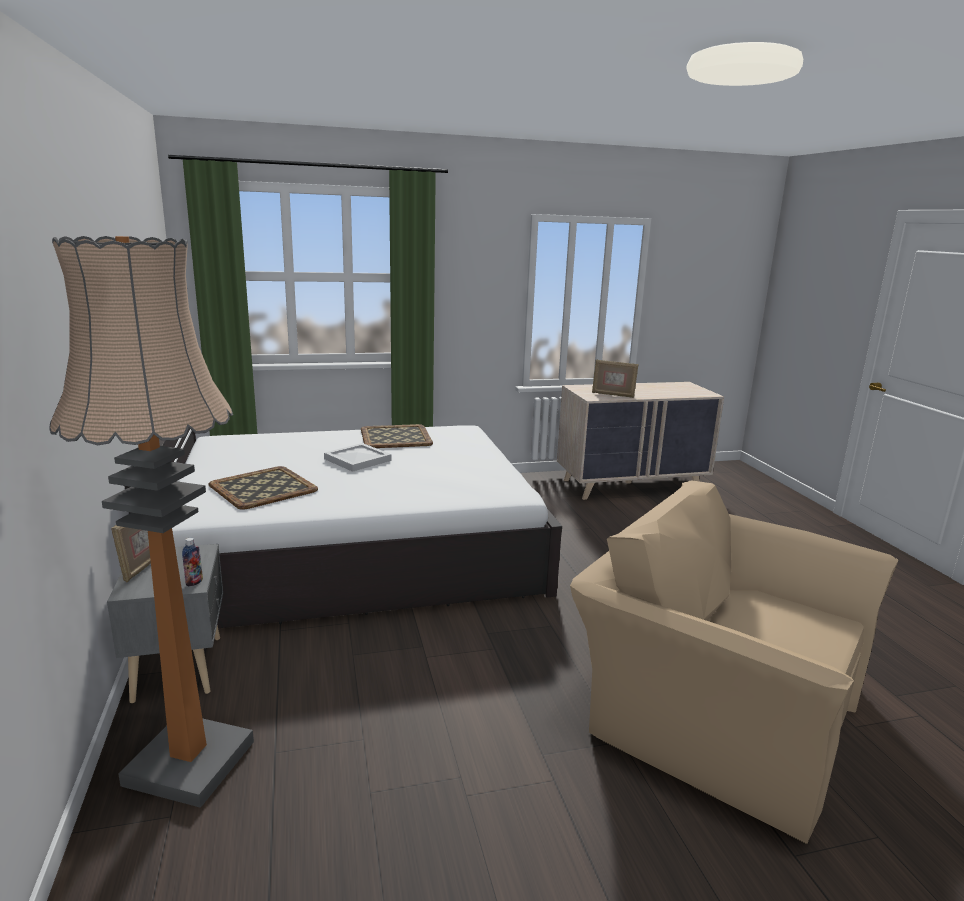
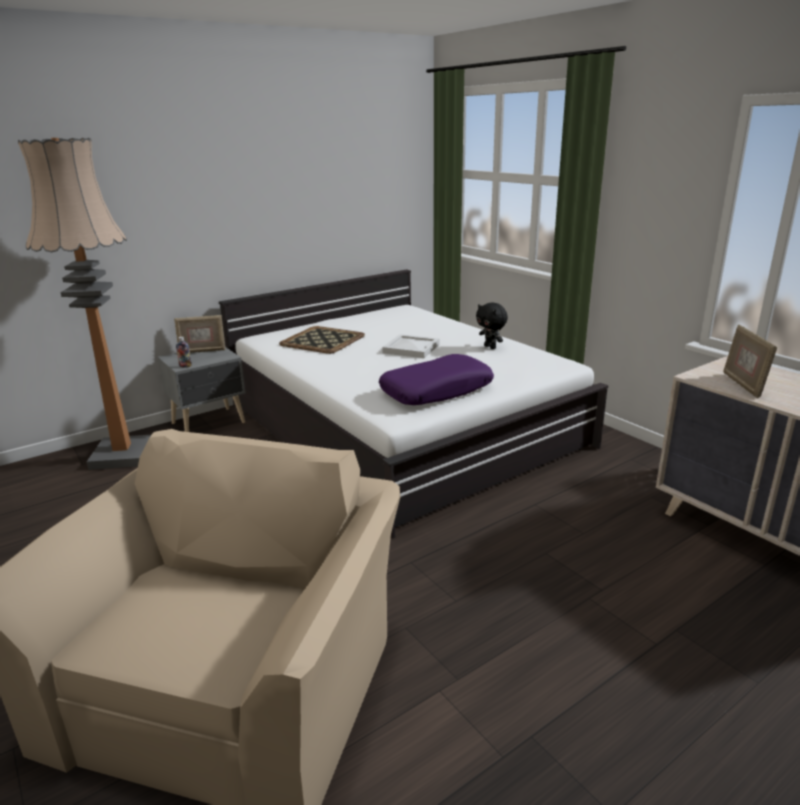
camera: 70 degrees right, 5 degrees up
(396, 437) = (490, 347): tray -> black plush toy
(475, 472) = (436, 391): none -> purple pillow

